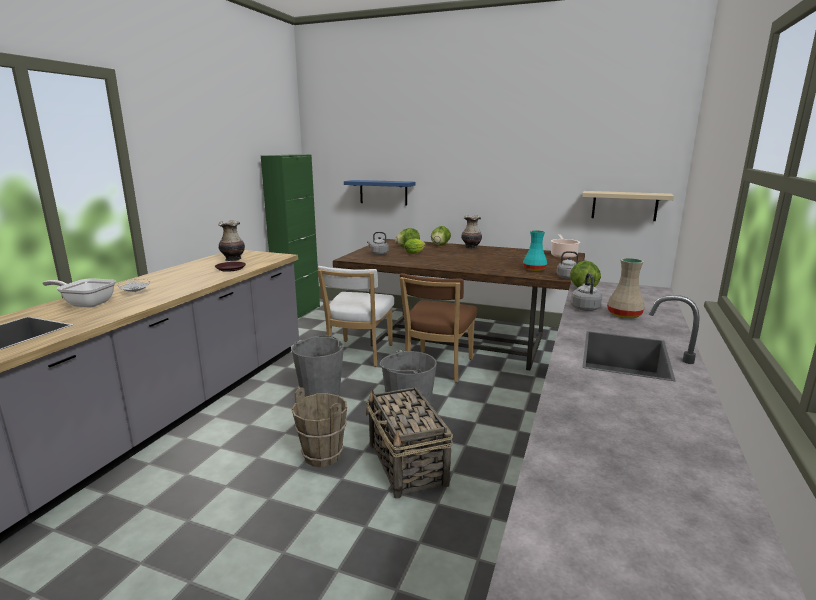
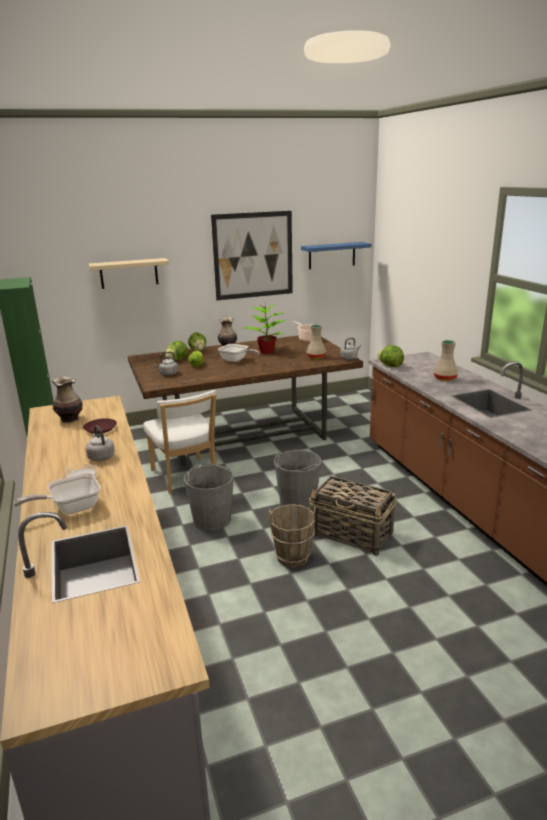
camera: 40 degrees left, 5 degrees up
(383, 192) = (114, 307): blue shelf -> blue shelf (332, 255)
(437, 368) = (264, 463): brown chair -> none
(454, 256) = (236, 360): none -> frying pan
(498, 256) = (267, 351): none -> potted plant
(523, 155) = (253, 255): none -> picture
(535, 269) = (316, 357): turquoise vase -> beige vase
(584, 308) = (419, 380): grey kettle -> grey kettle (100, 457)
(624, 205) = (335, 289): beige shelf -> beige shelf (129, 273)

